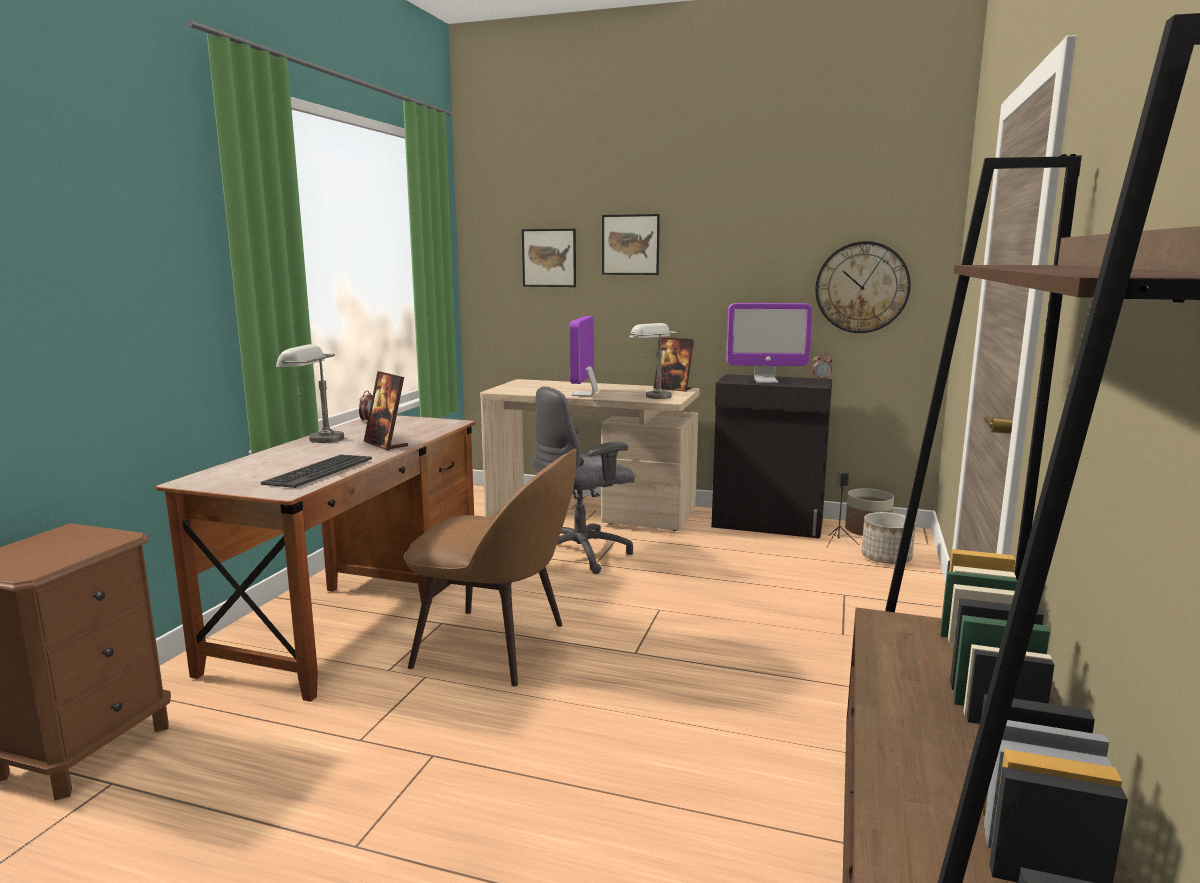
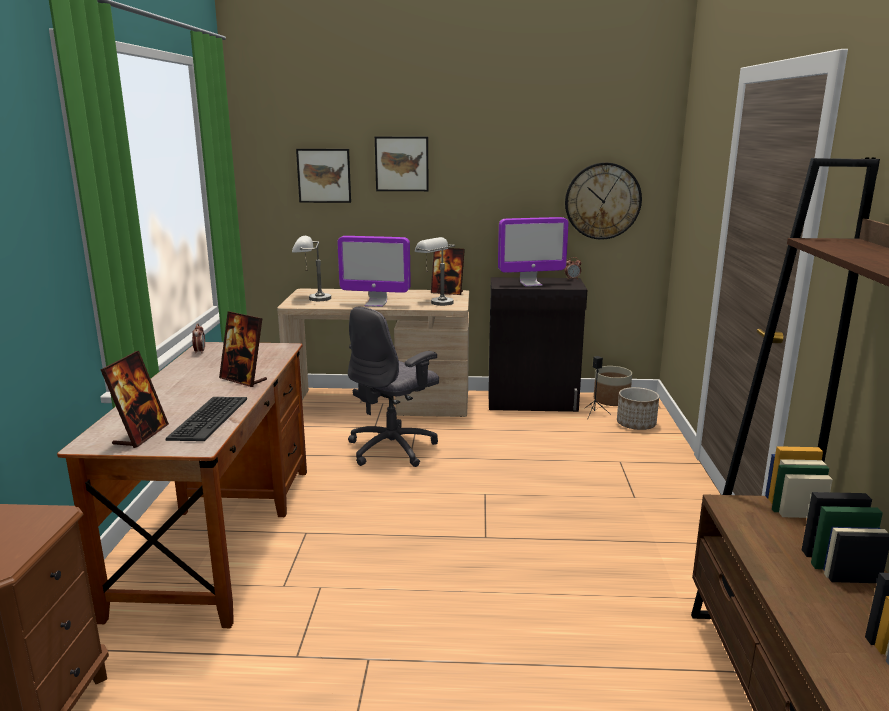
camera: 15 degrees left, 5 degrees up
(243, 478) = (141, 435): none -> picture frame
(315, 439) = (167, 378): grey table lamp -> grey table lamp (312, 299)
(496, 646) = (367, 548): brown chair -> none
(584, 394) = (376, 304): monitor -> monitor turned 75 degrees counterclockwise

